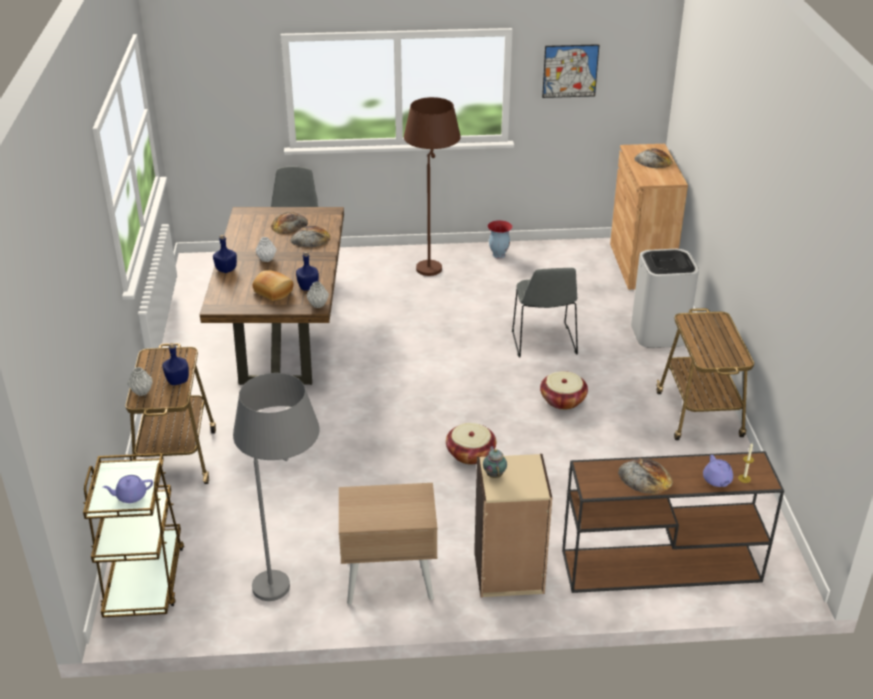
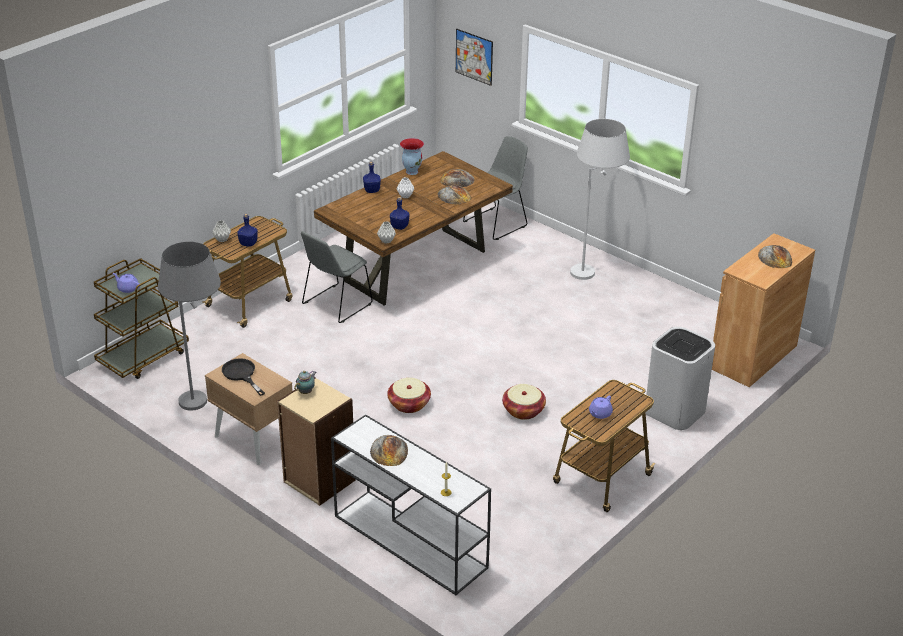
camera: 45 degrees right, 0 degrees up
(274, 291) = (376, 219): bread -> none
(374, 507) = (241, 374): none -> black frying pan
(432, 261) = (593, 269): brown floor lamp -> white floor lamp
(498, 255) = (651, 289): vase -> vase (412, 171)
(544, 343) = (576, 368): grey chair -> grey chair (335, 305)
(570, 71) = (743, 144): picture -> picture (474, 57)
(659, 566) = (408, 541): brown console table -> white console table
(717, 480) = (427, 482): purple teapot -> purple teapot (599, 414)

